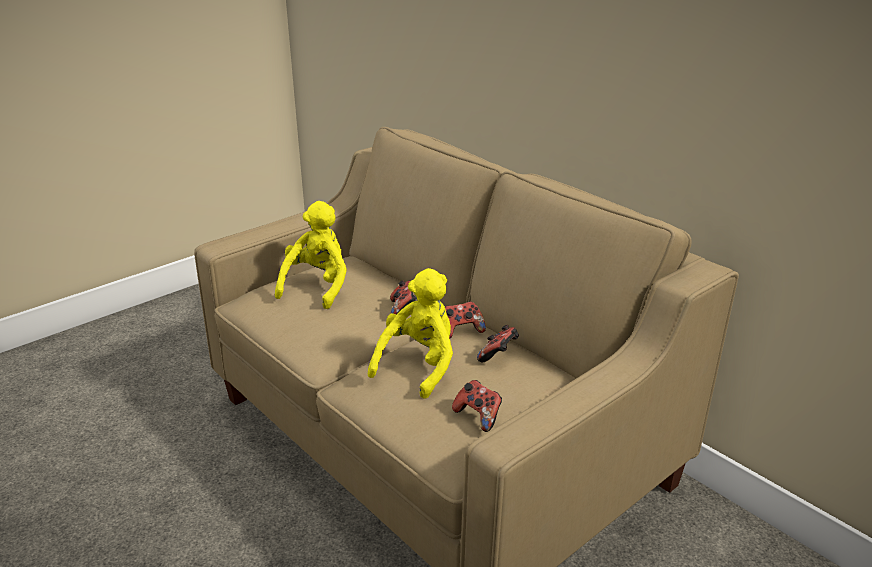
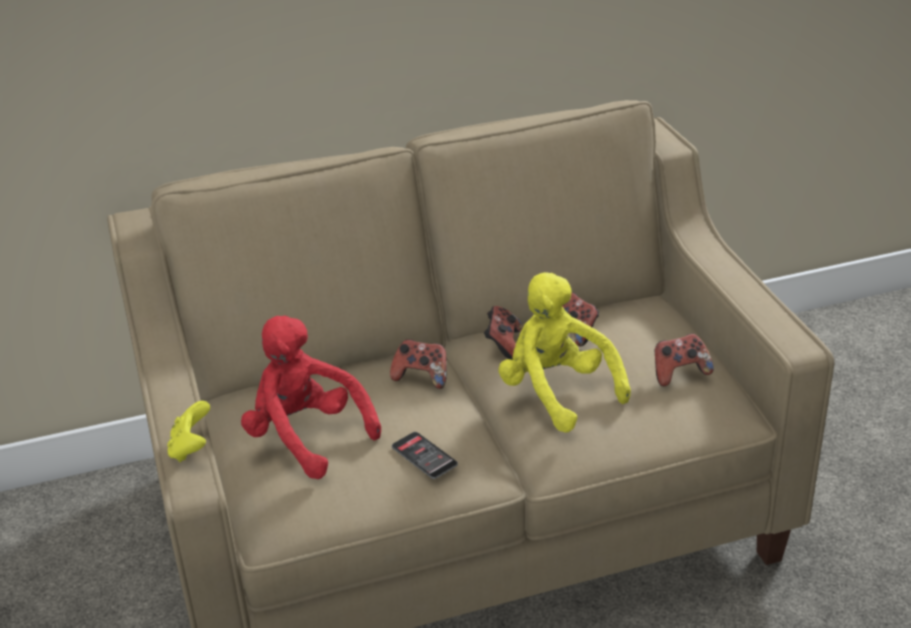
camera: 65 degrees left, 5 degrees up
(248, 238) = (191, 448): none -> yellow game controller
(317, 286) = (306, 437): yellow plush toy -> red plush toy
(317, 329) = (424, 456): none -> phone

